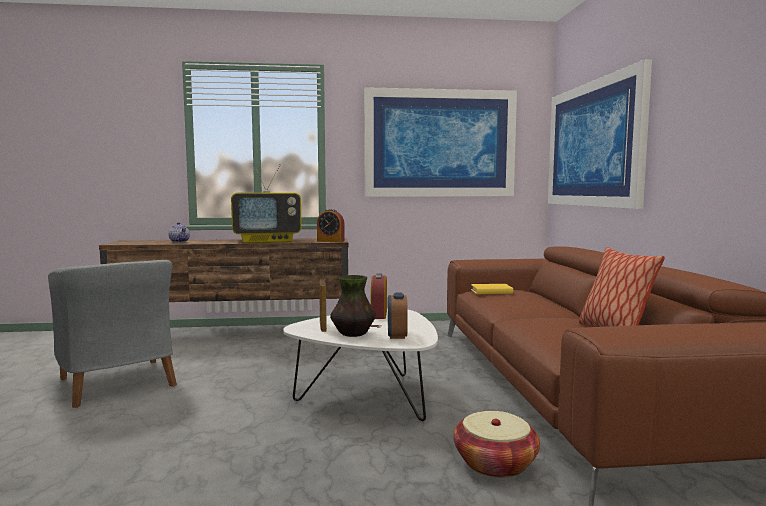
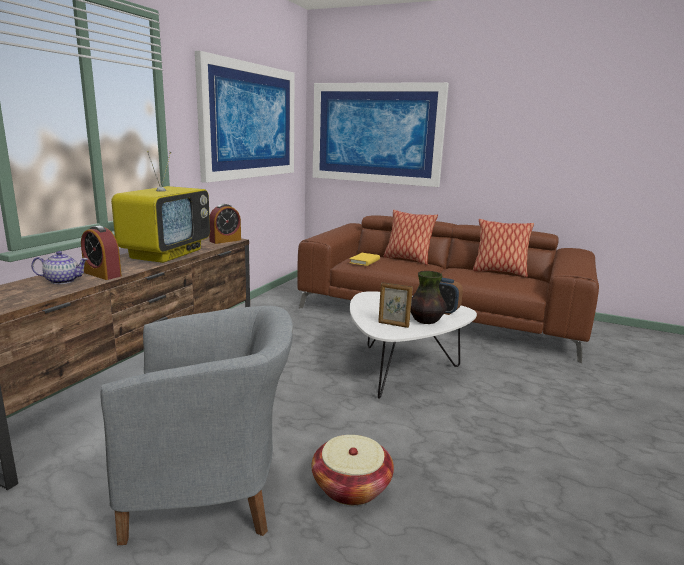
camera: 60 degrees left, 10 degrees up
(379, 314) = (373, 302): alarm clock -> alarm clock (102, 274)
(495, 463) = (527, 366): basket -> basket (351, 486)
(548, 301) = (407, 259): none -> pillow

